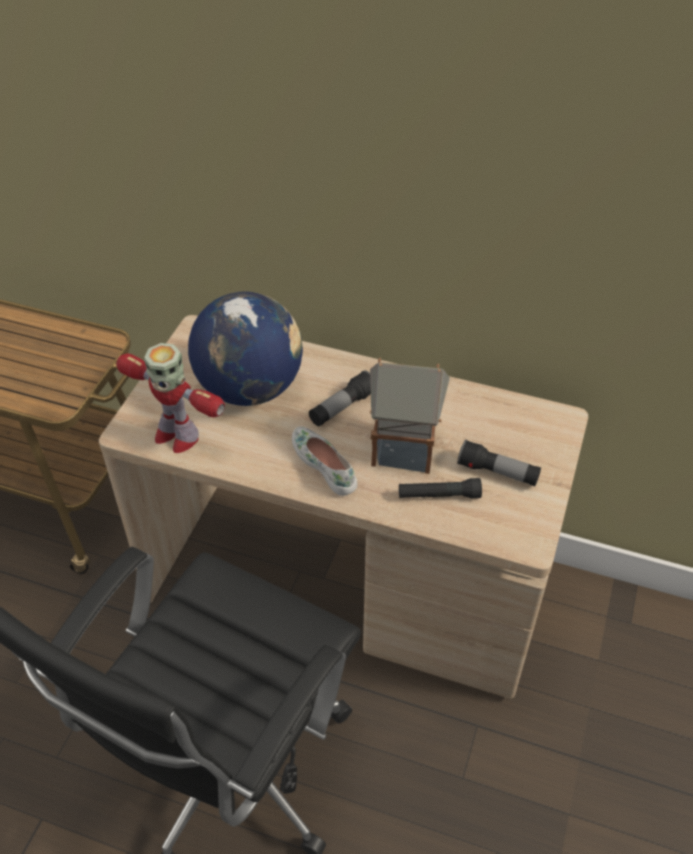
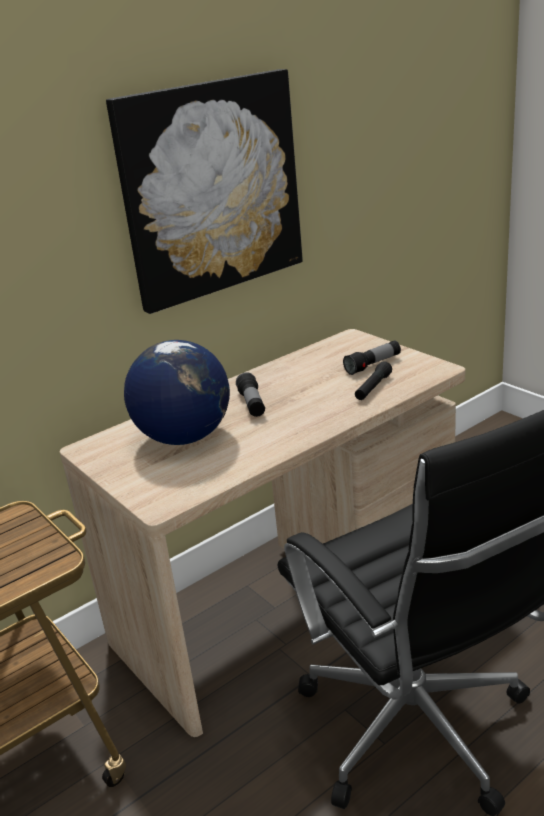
camera: 55 degrees left, 20 degrees down
(176, 435) = (194, 482): toy robot -> none
(325, 464) = (300, 422): white shoe -> none
(405, 447) = (317, 389): toy house -> none
(421, 167) = (211, 189): none -> picture

